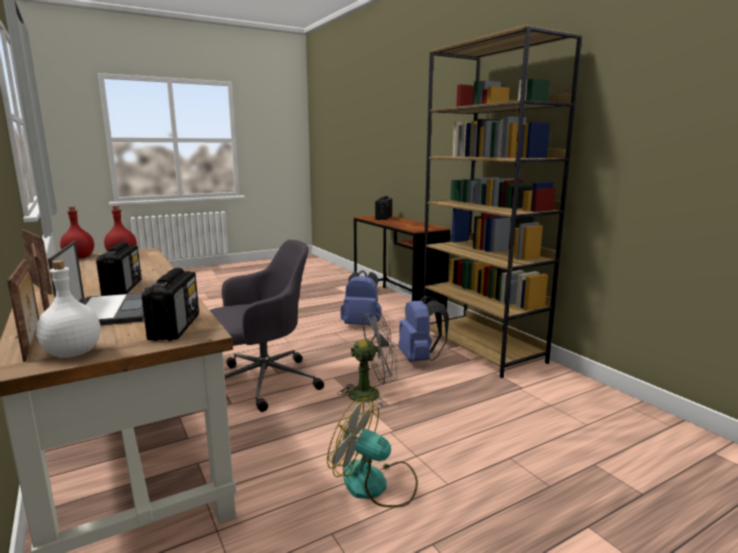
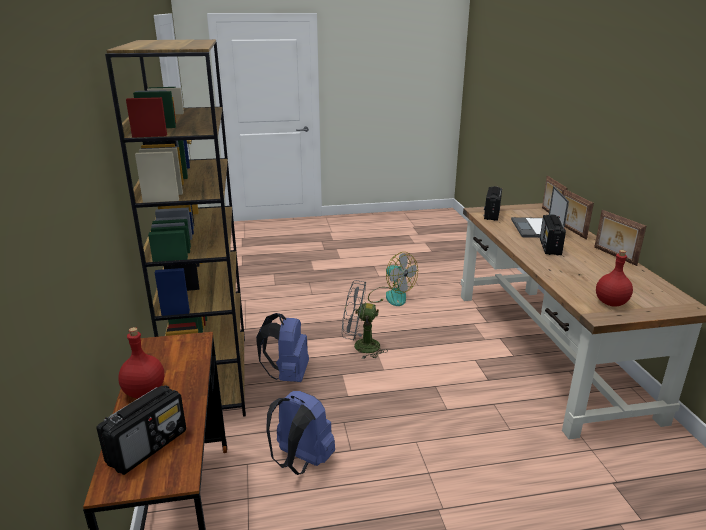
camera: 160 degrees left, 10 degrees up
(73, 353) = (526, 208): white bottle -> none
(79, 258) = (659, 307): red bottle -> red bottle (145, 392)
(263, 382) = (449, 377): grey office chair -> none

